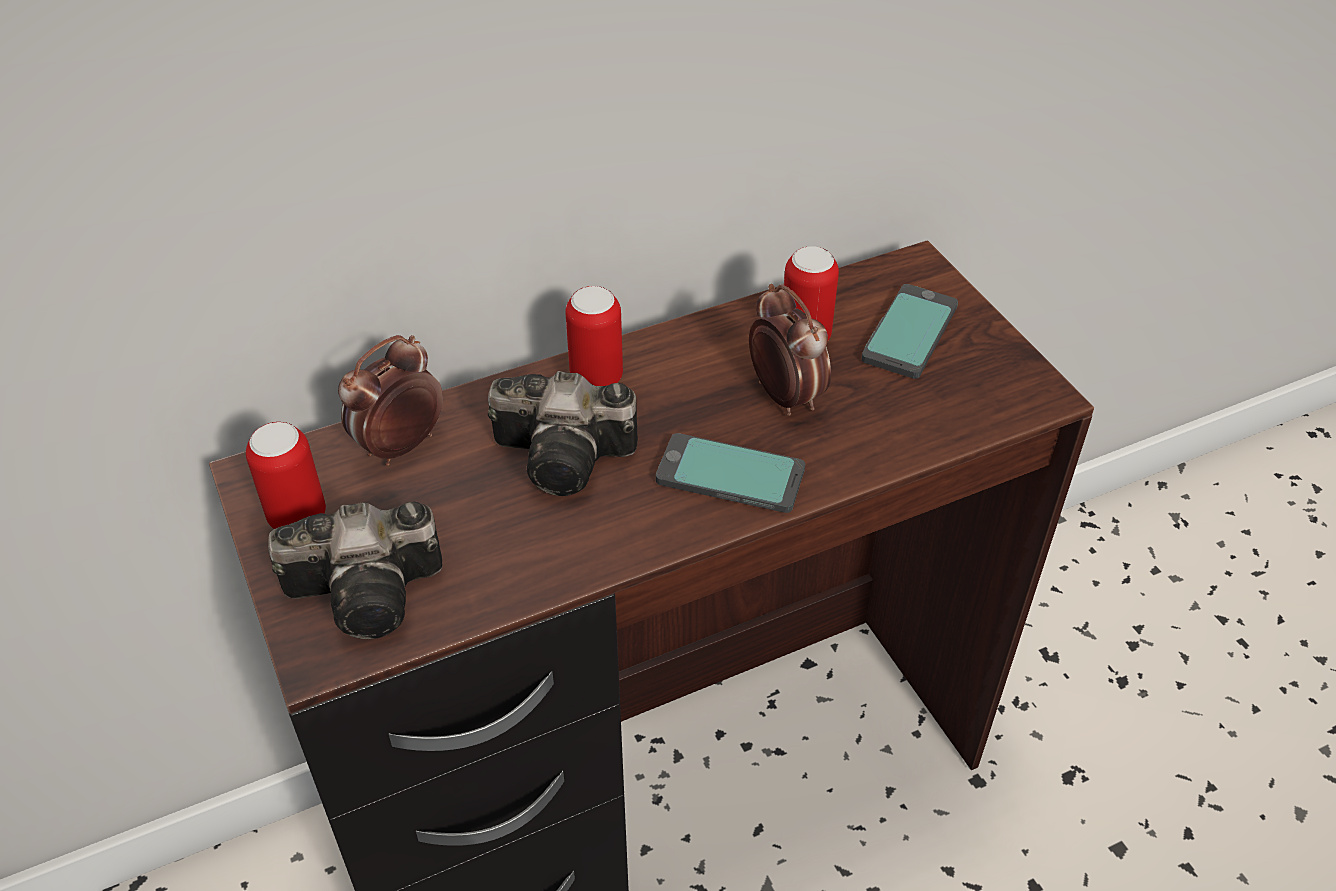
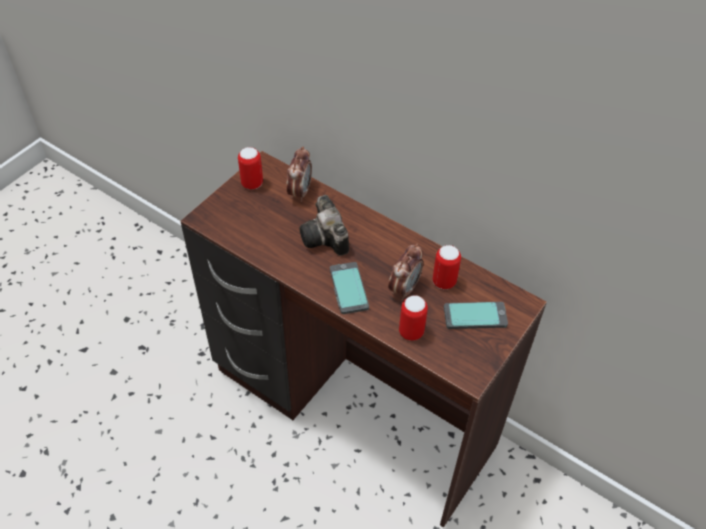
camera: 60 degrees right, 5 degrees up
(373, 591) = (234, 217): camera -> none
(400, 446) = (299, 192): alarm clock -> alarm clock turned 90 degrees clockwise
(596, 378) = (371, 228): can -> can (411, 332)

